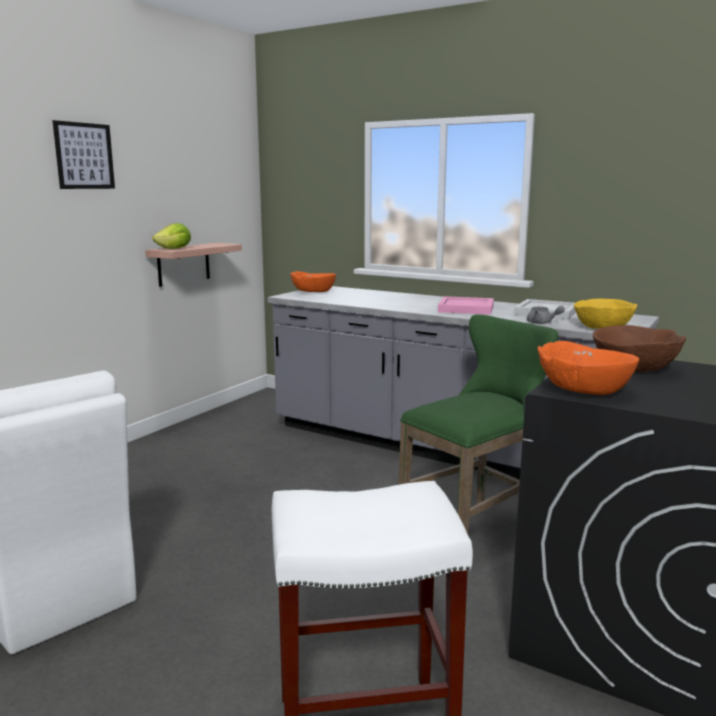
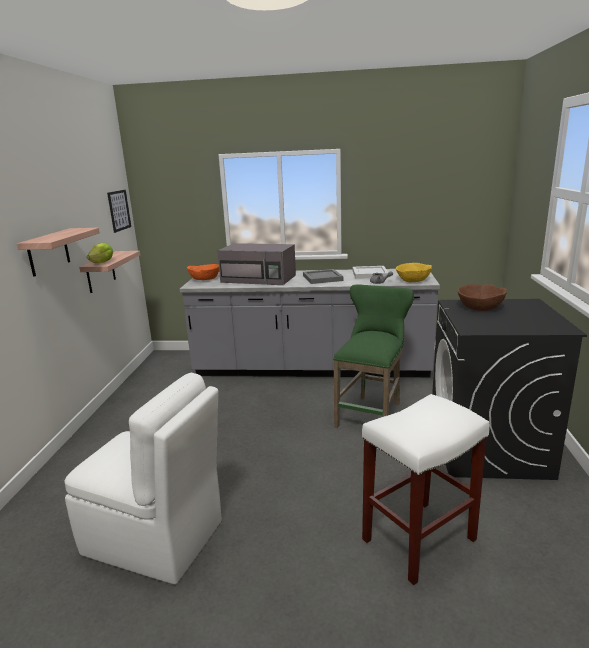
camera: 25 degrees left, 5 degrees up
(84, 156) = (35, 200): picture -> picture (119, 210)
(95, 222) = (48, 252): none -> shelf
(380, 299) = (259, 279): none -> grey microwave
(467, 308) = (323, 278): pink tray -> grey tray
(584, 389) = (480, 326): orange bowl -> none

